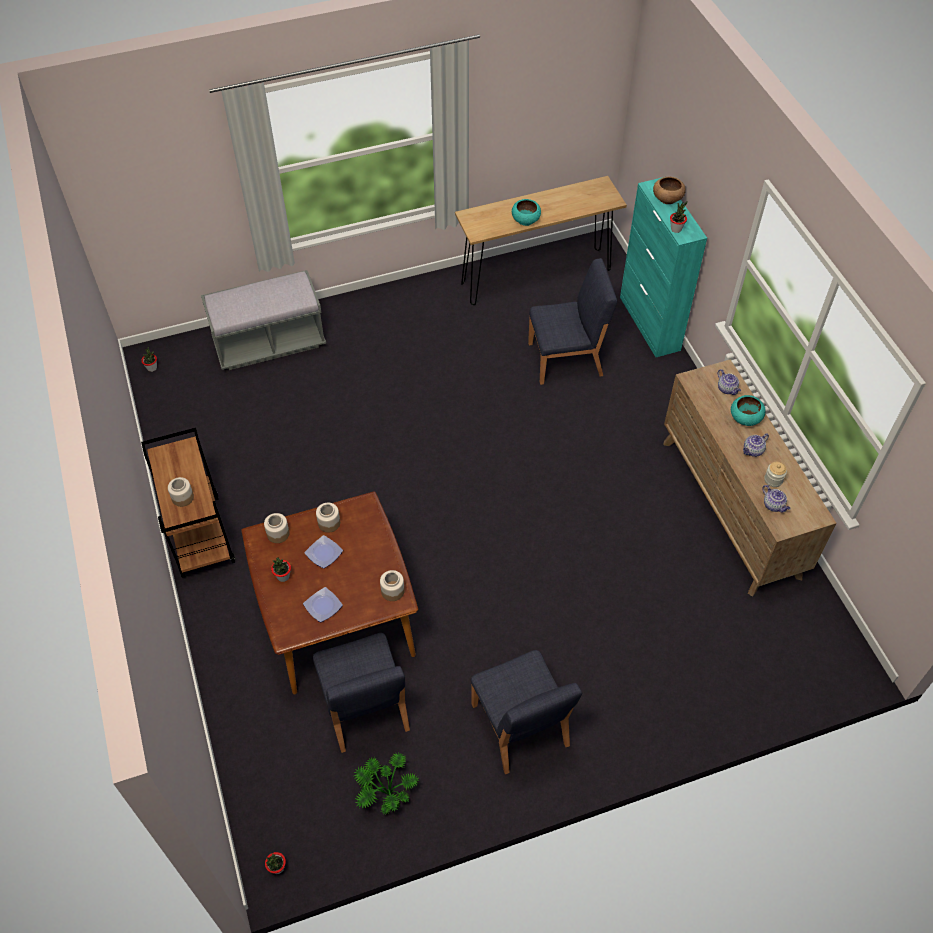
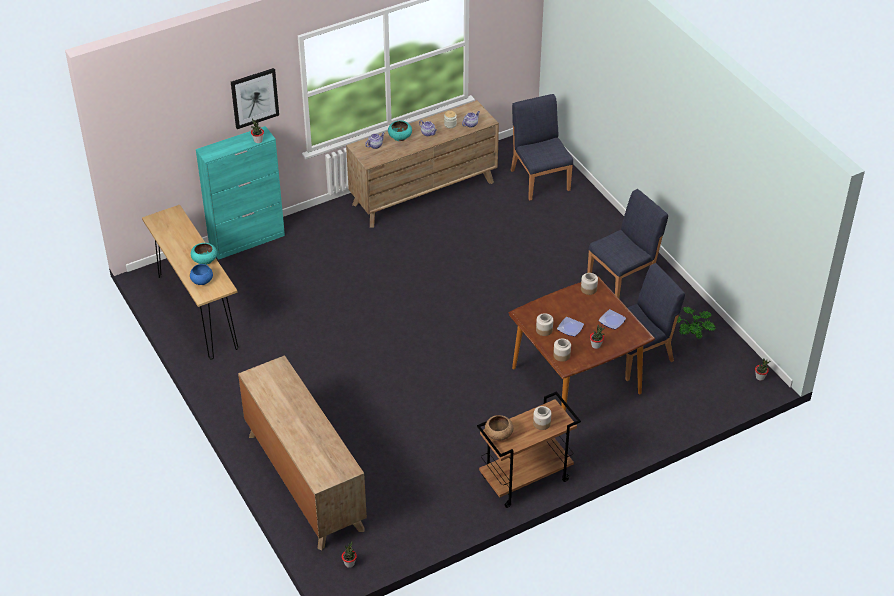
camera: 100 degrees left, 10 degrees down
(269, 343) = (304, 481): grey bench -> brown dresser
(491, 216) = (202, 281): none -> blue bowl
(566, 359) = (294, 285): blue chair -> blue chair (540, 179)
(667, 198) = (222, 146): brown bowl -> brown bowl (498, 434)
(716, 195) = (254, 98): none -> picture

